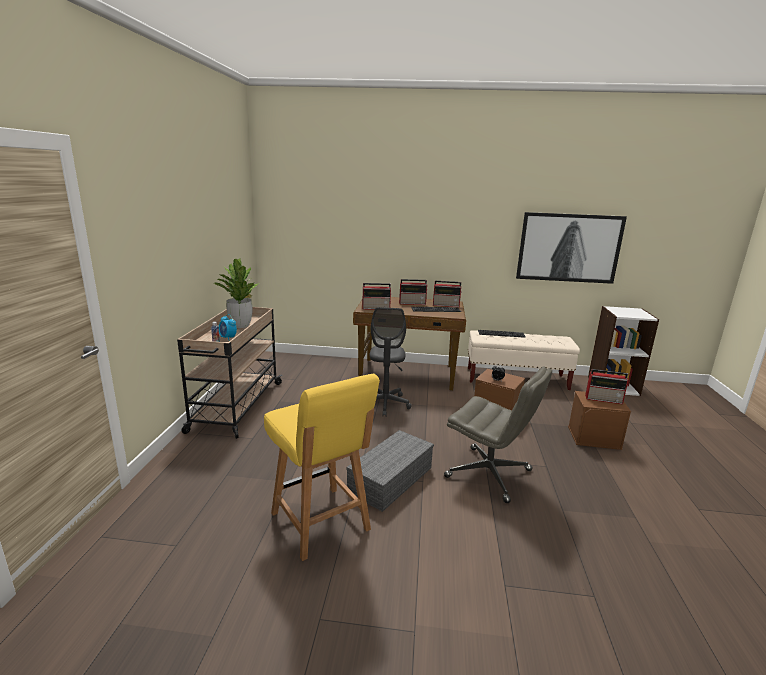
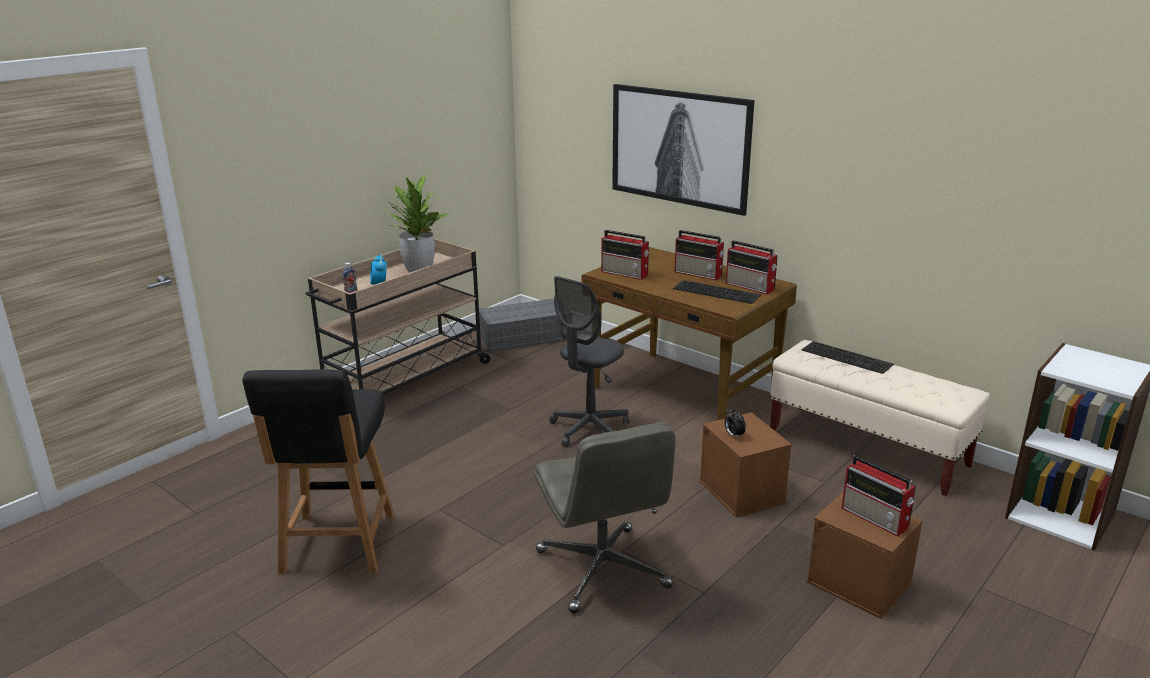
camera: 35 degrees right, 5 degrees up
(321, 523) = (337, 545): yellow chair -> black chair
(390, 478) = (469, 527): grey storage box -> grey storage box (526, 336)
(568, 248) = (998, 211): picture -> picture (680, 147)

